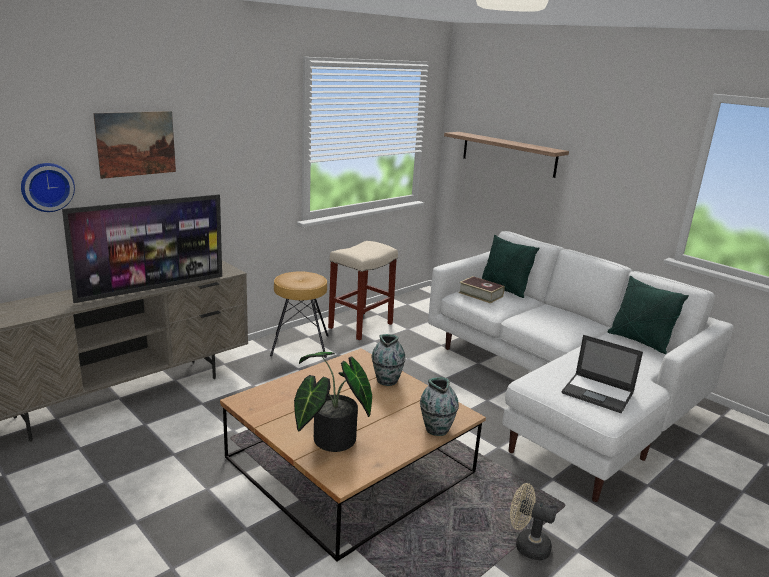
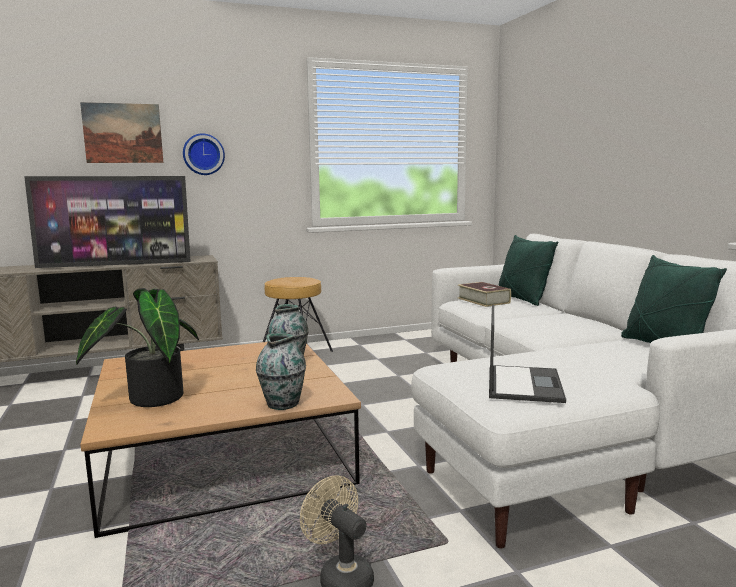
camera: 25 degrees right, 10 degrees down
(46, 186) = (35, 166): wall clock -> wall clock (203, 154)
(360, 326) = (375, 347): beige stool -> none
(508, 154) = (552, 151): shelf -> none
(598, 393) = (523, 384): laptop -> laptop turned 135 degrees counterclockwise

